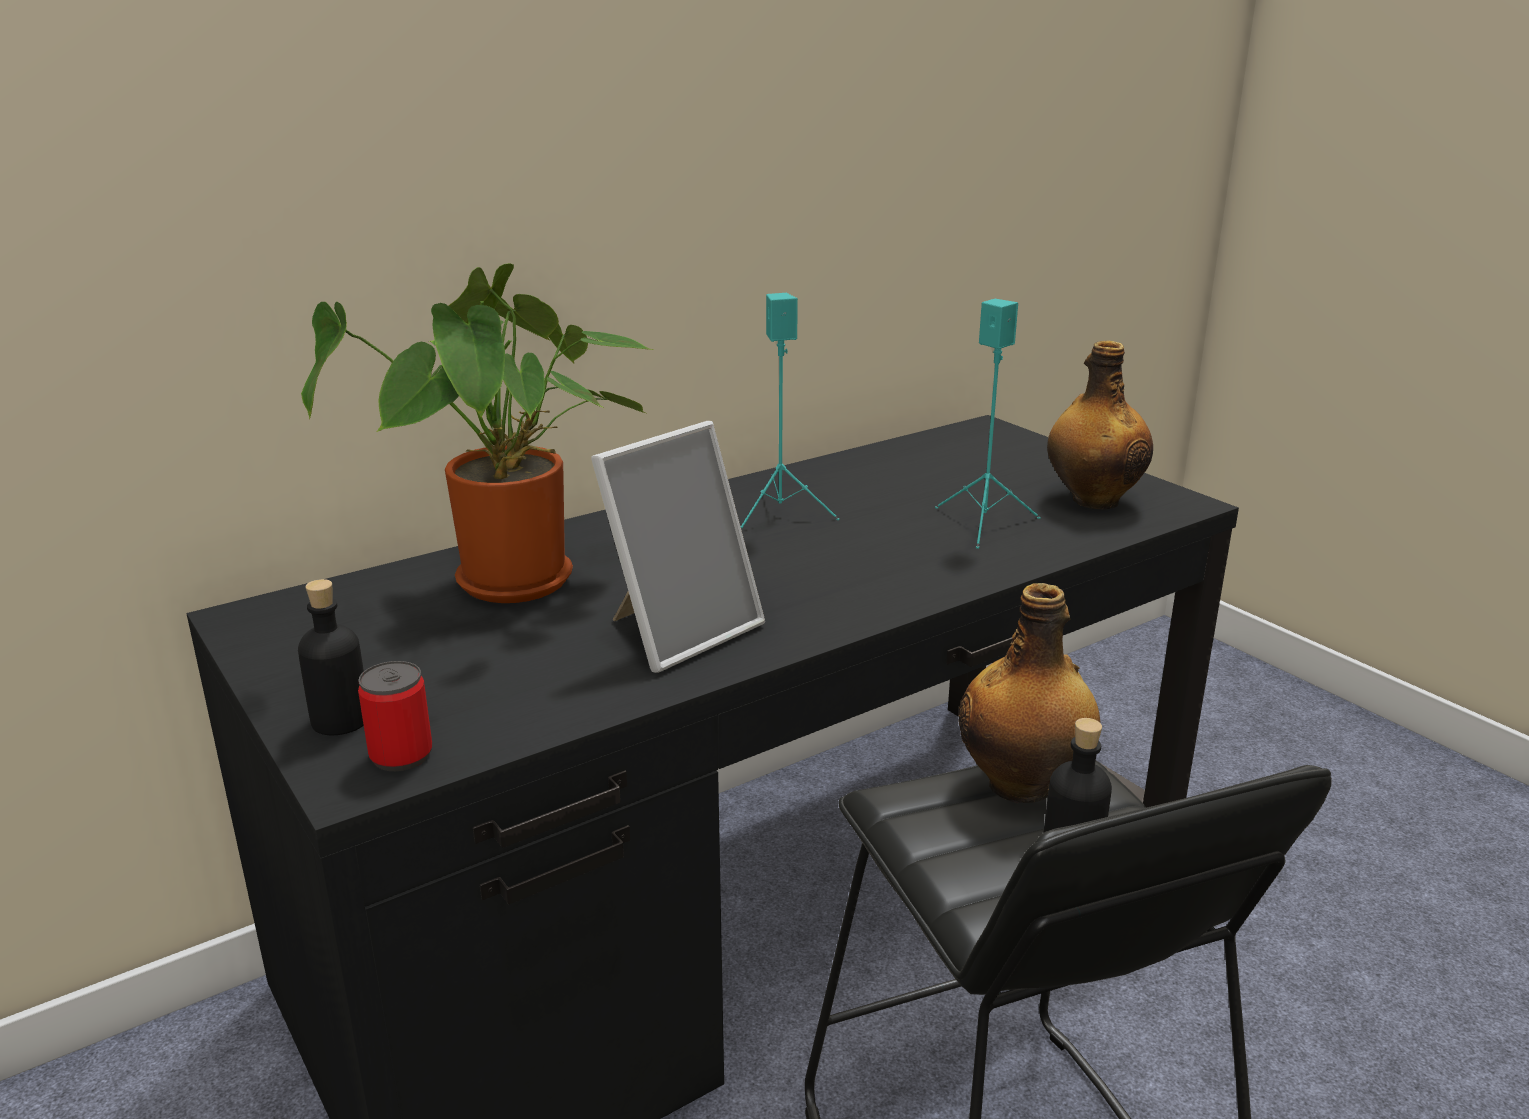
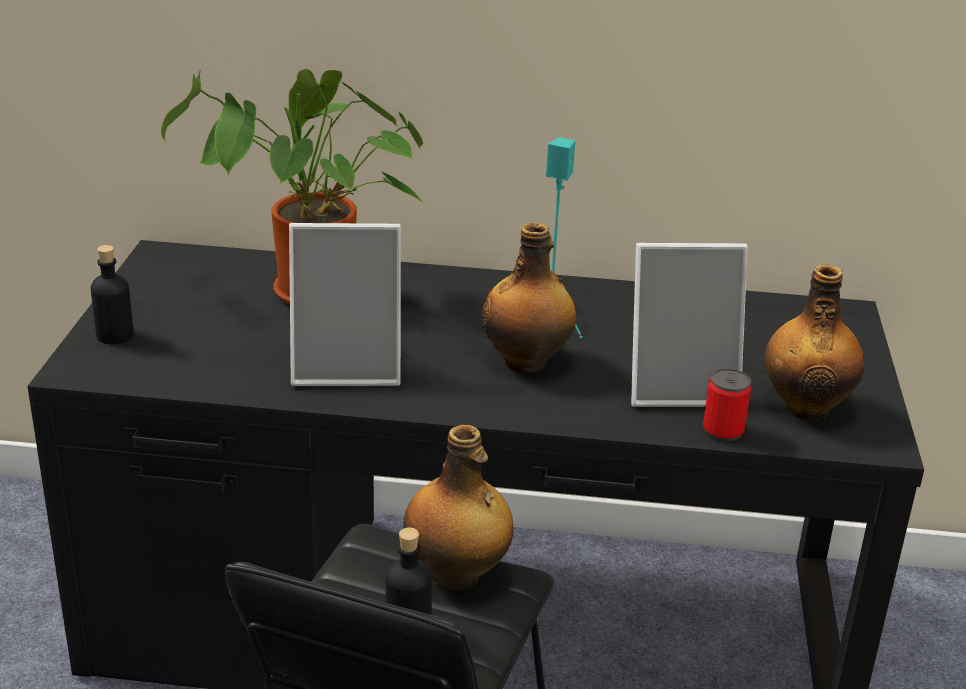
camera: 40 degrees right, 5 degrees up
(401, 755) = (110, 368): can -> can (723, 431)
(833, 556) = (526, 362): none -> bottle
(985, 523) = (680, 387): turquoise speaker -> picture frame

